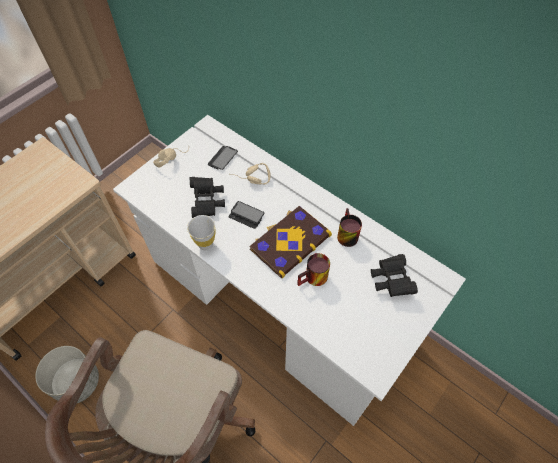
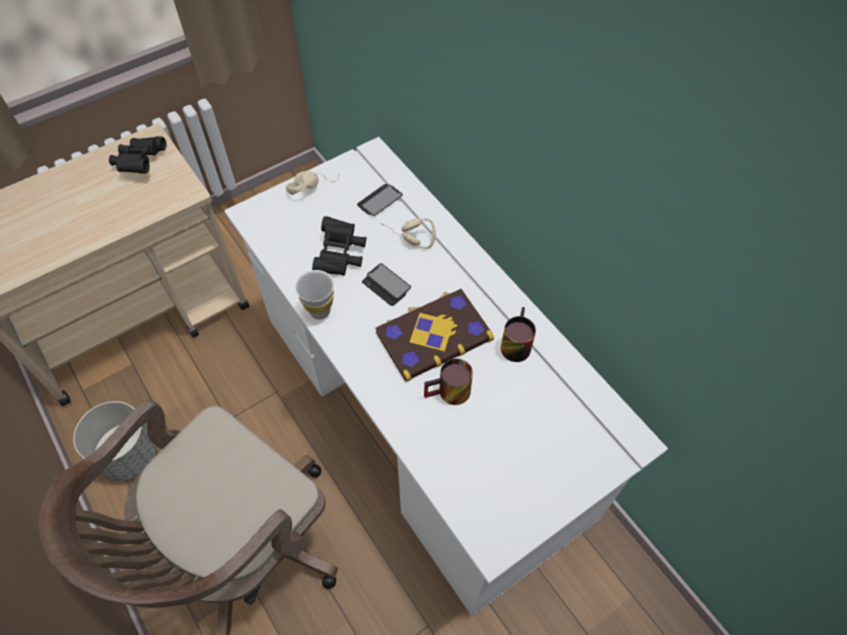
camera: 15 degrees right, 0 degrees up
(391, 280) = (557, 423): black binoculars -> black binoculars (140, 162)

